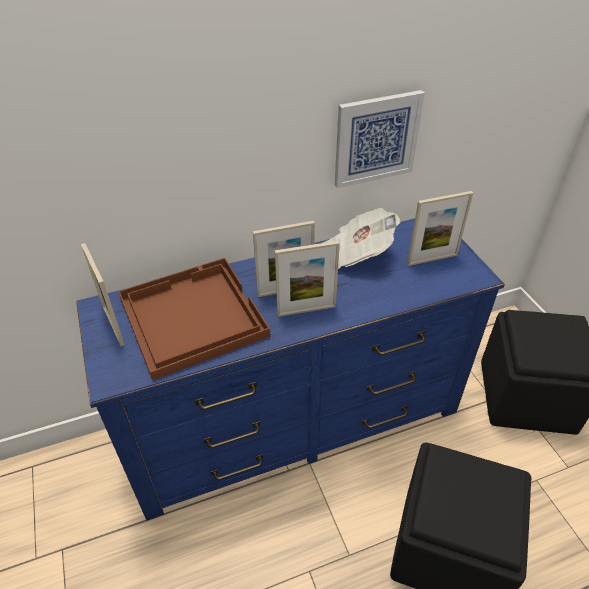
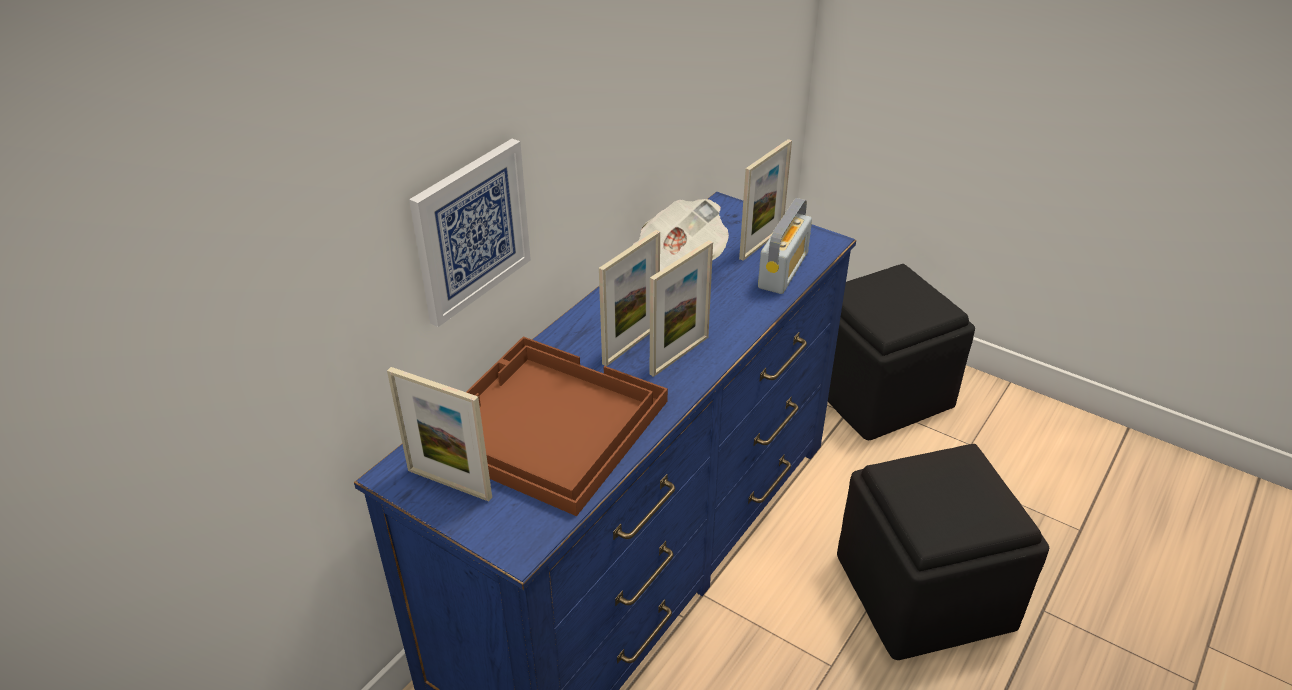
camera: 35 degrees left, 5 degrees down
(376, 139) = (650, 110): picture -> picture (471, 230)
(429, 284) = (783, 270): none -> radio

